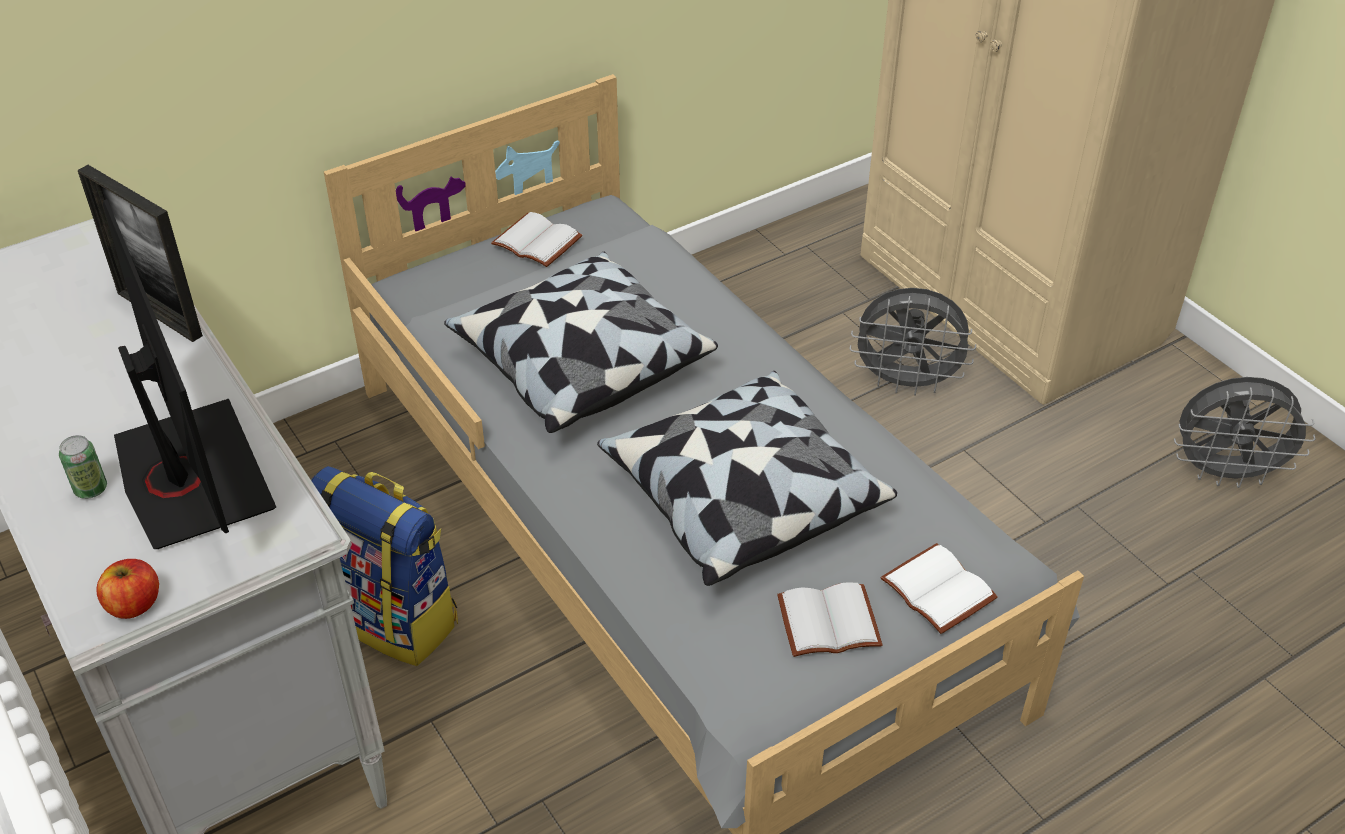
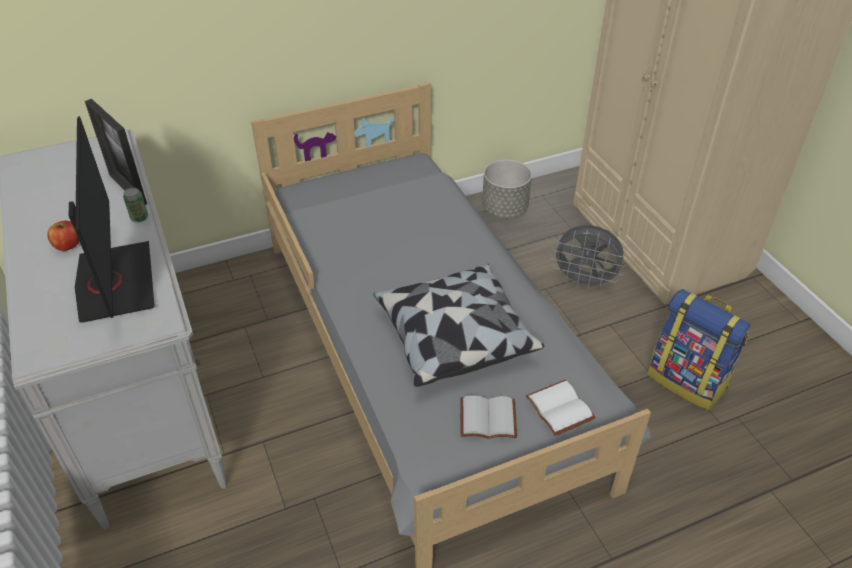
camera: 10 degrees right, 0 degrees up
(91, 489) = (58, 283): can -> can (139, 218)
(134, 604) = (58, 352): apple -> apple (68, 245)
(395, 618) = (258, 380): backpack -> backpack (688, 380)
(539, 241) = (375, 174): white book -> none
(579, 364) = (379, 247): pillow -> none
(748, 275) = (504, 209): none -> grey planter
(1225, 474) = (771, 360): grey fan -> none

